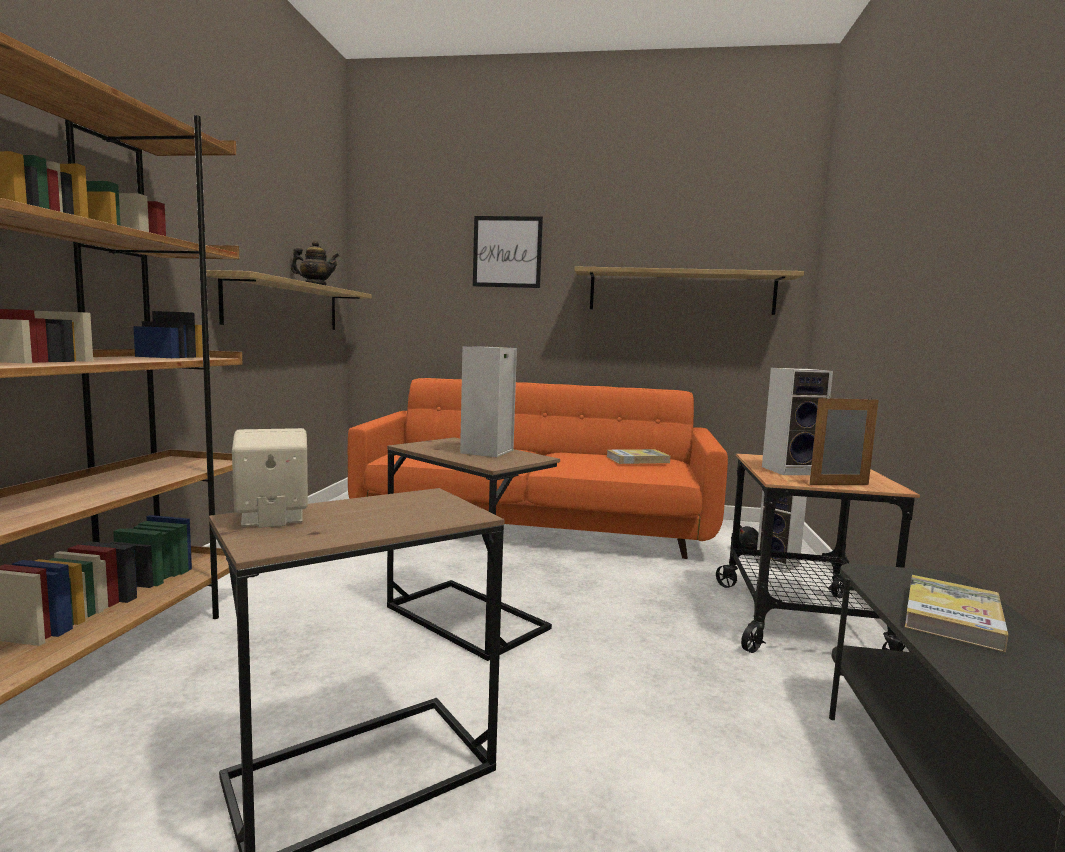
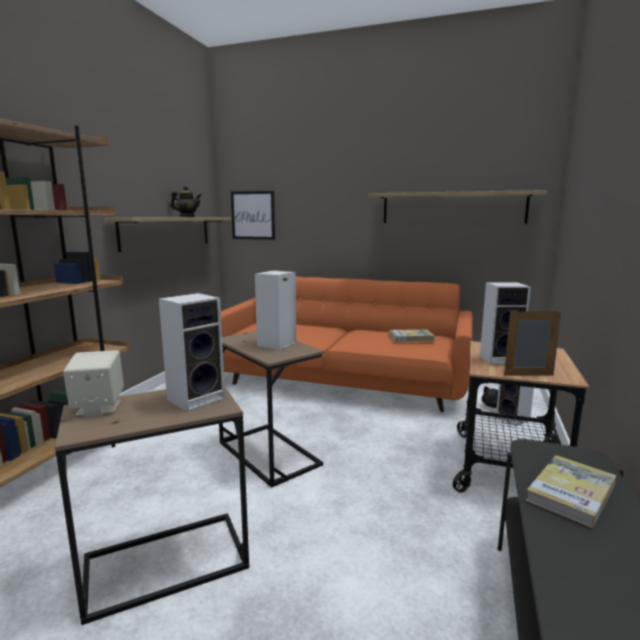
camera: 10 degrees right, 5 degrees up
(422, 506) = (197, 398): none -> speaker
(507, 252) = (323, 182): picture -> picture (253, 215)

